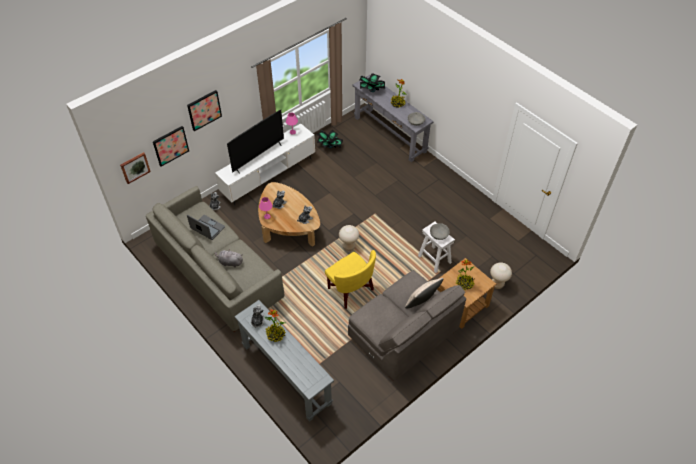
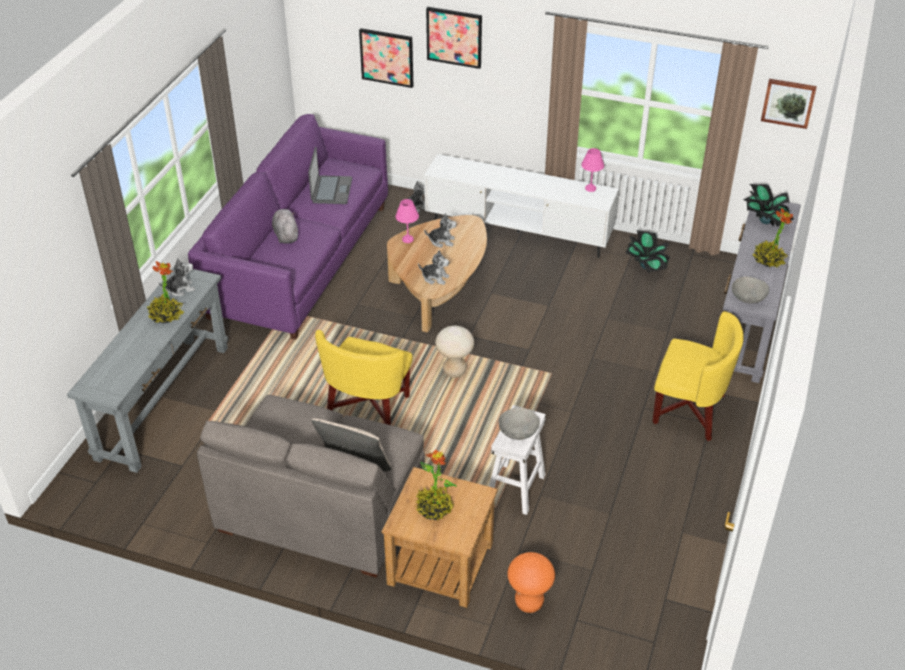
camera: 60 degrees right, 10 degrees down
(135, 167) = (325, 50): picture -> picture (788, 102)
(218, 272) = (300, 260): grey sofa -> purple sofa
(258, 157) = (505, 178): television -> none
(427, 181) = (689, 410): none -> yellow armchair
(497, 284) = (529, 603): beige stool -> orange stool

